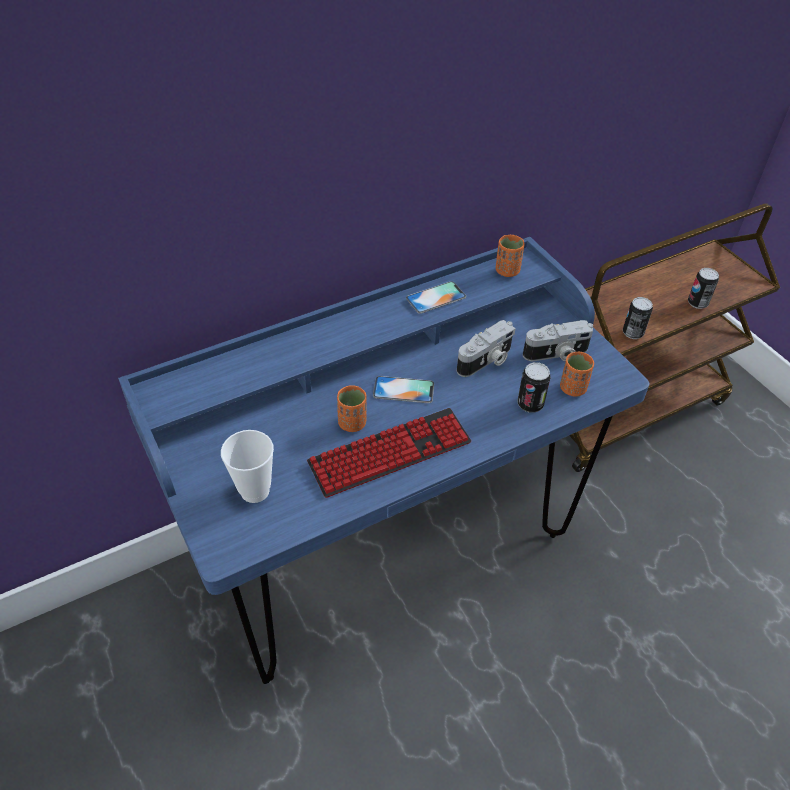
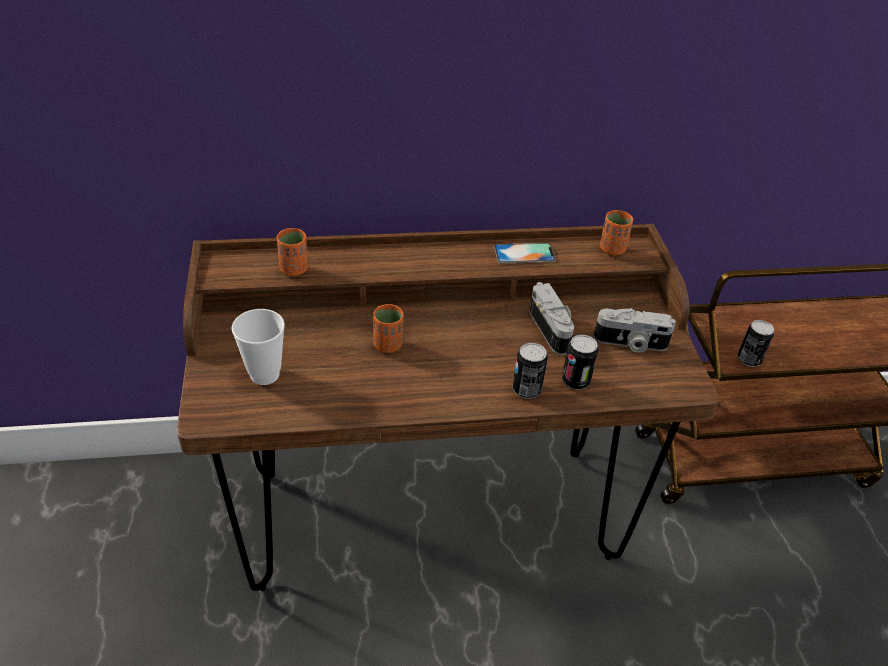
camera: 20 degrees right, 5 degrees down
(390, 453) = (408, 382): keyboard -> none
(390, 552) = (431, 514): blue desk -> brown desk
(403, 390) = (454, 331): phone -> none
(486, 361) = (552, 329): camera -> camera turned 90 degrees counterclockwise
(573, 388) = (630, 380): orange cup -> orange cup (294, 269)
(697, 303) = (841, 351): can -> can (526, 390)

